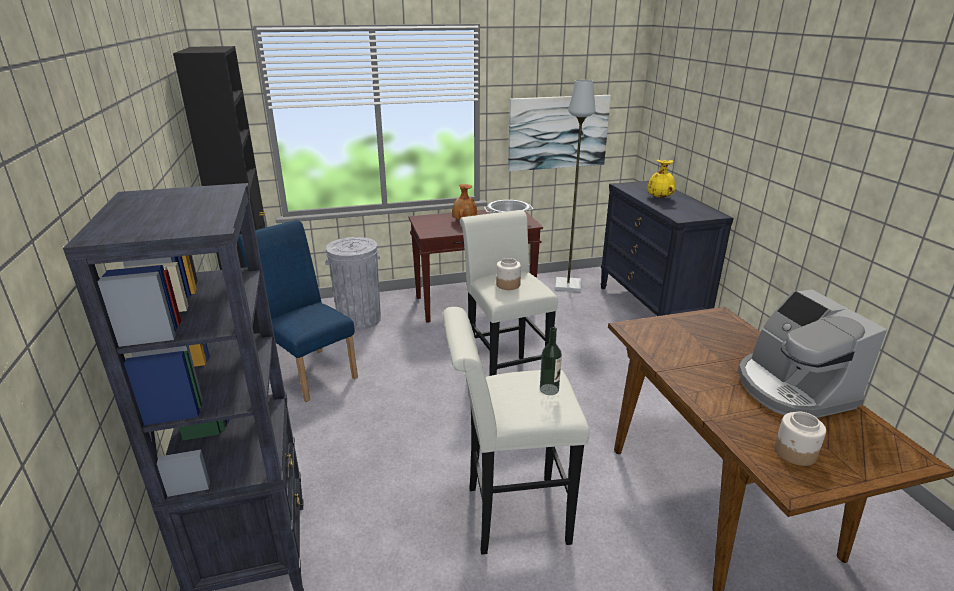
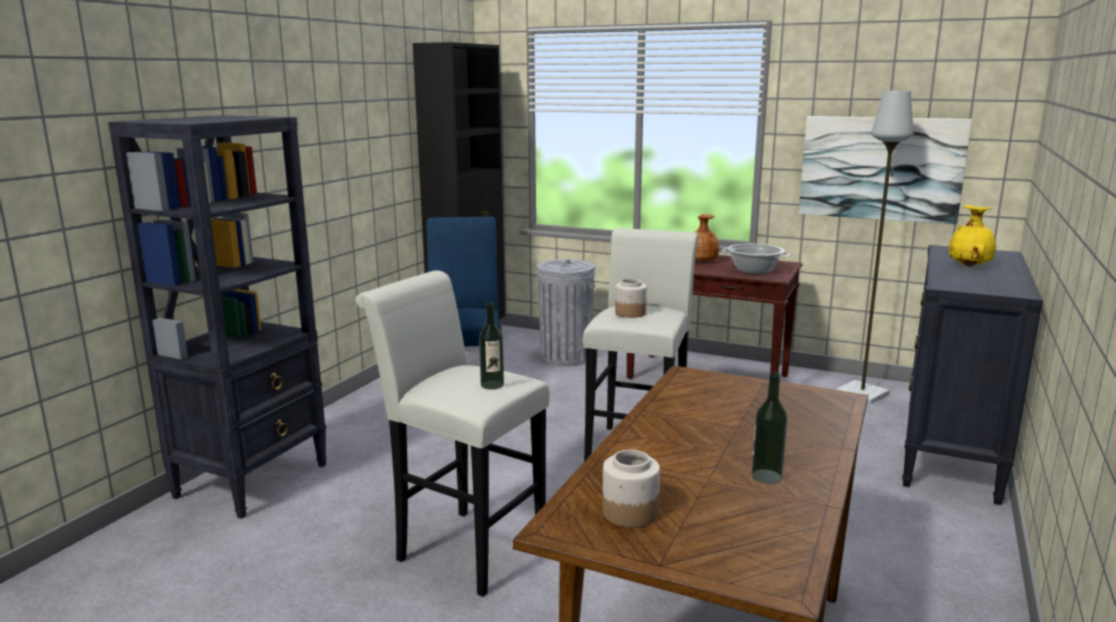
camera: 40 degrees right, 10 degrees down
(791, 389) = (766, 476): coffee machine -> bottle

